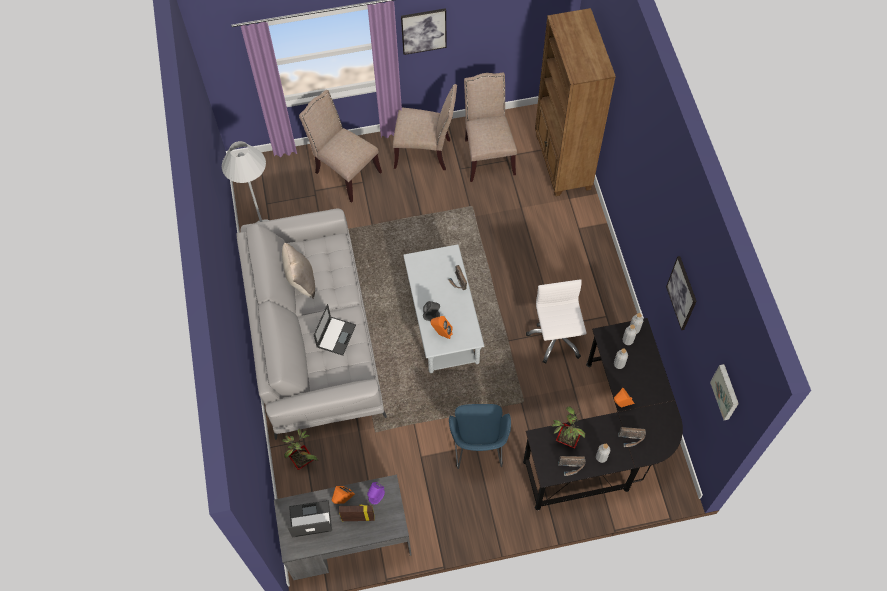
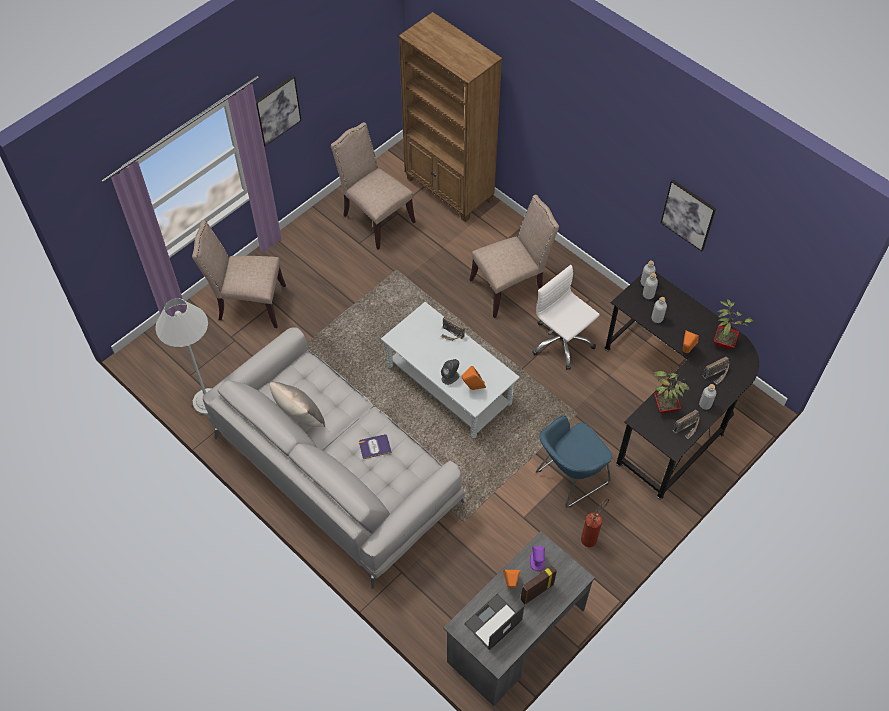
camera: 35 degrees left, 5 degrees down
(303, 460) = (415, 590): potted plant -> potted plant (724, 341)
(336, 335) = (375, 447): laptop -> book
(425, 152) = (314, 245): beige chair -> beige chair (510, 286)
(460, 504) = (591, 537): none -> fire extinguisher
(478, 448) = (569, 478): blue armchair -> blue armchair turned 90 degrees clockwise
(726, 392) = (796, 268): picture -> none

